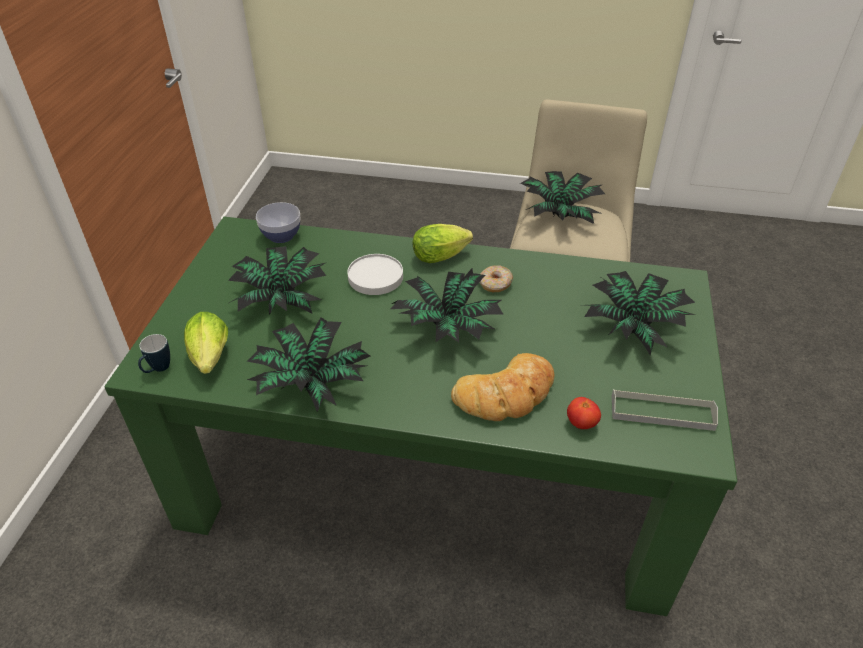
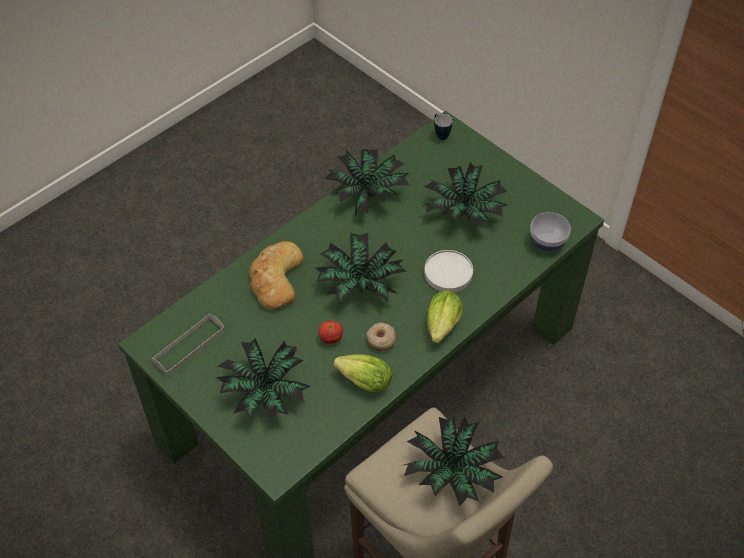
camera: 125 degrees right, 10 degrees up
(210, 360) = (429, 158): lettuce -> lettuce (362, 380)
(581, 423) = (221, 300): tomato -> tomato (331, 338)

